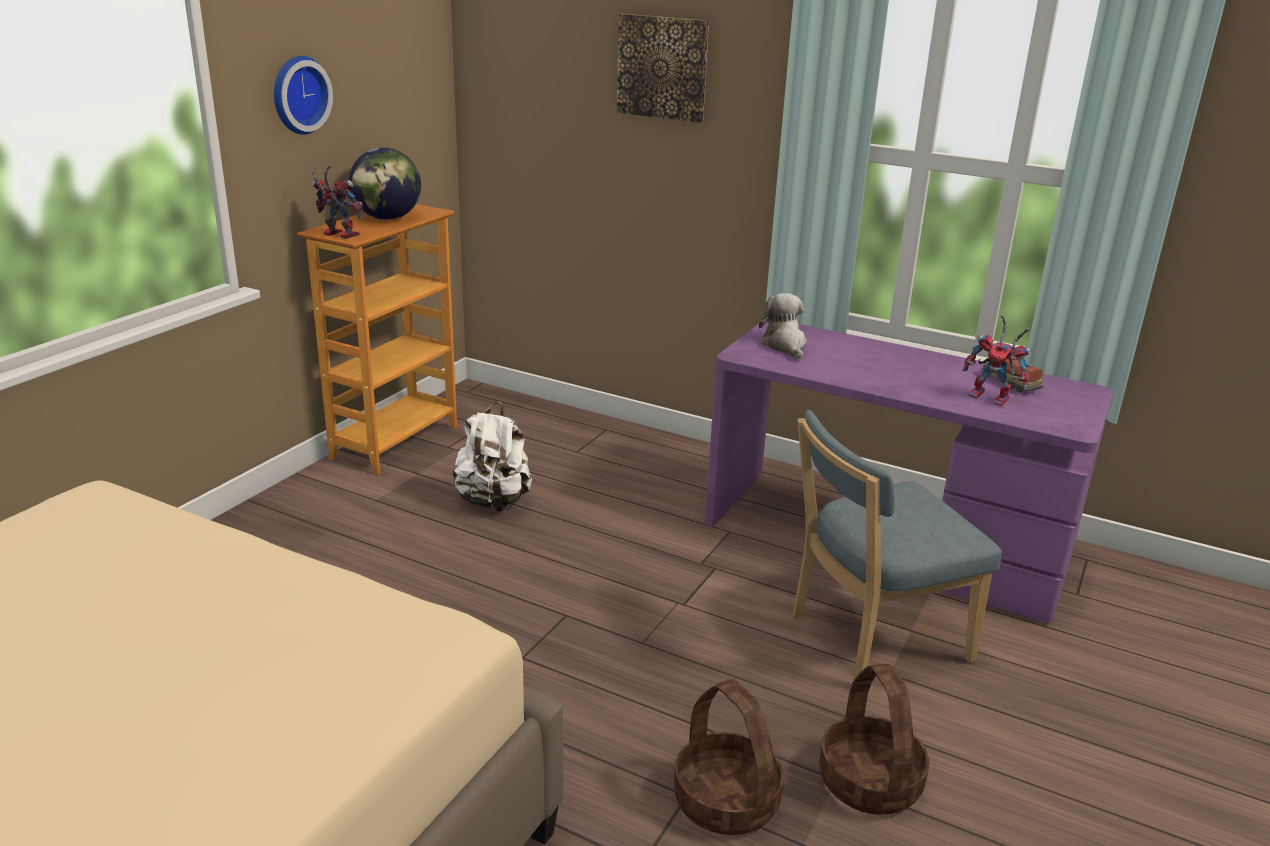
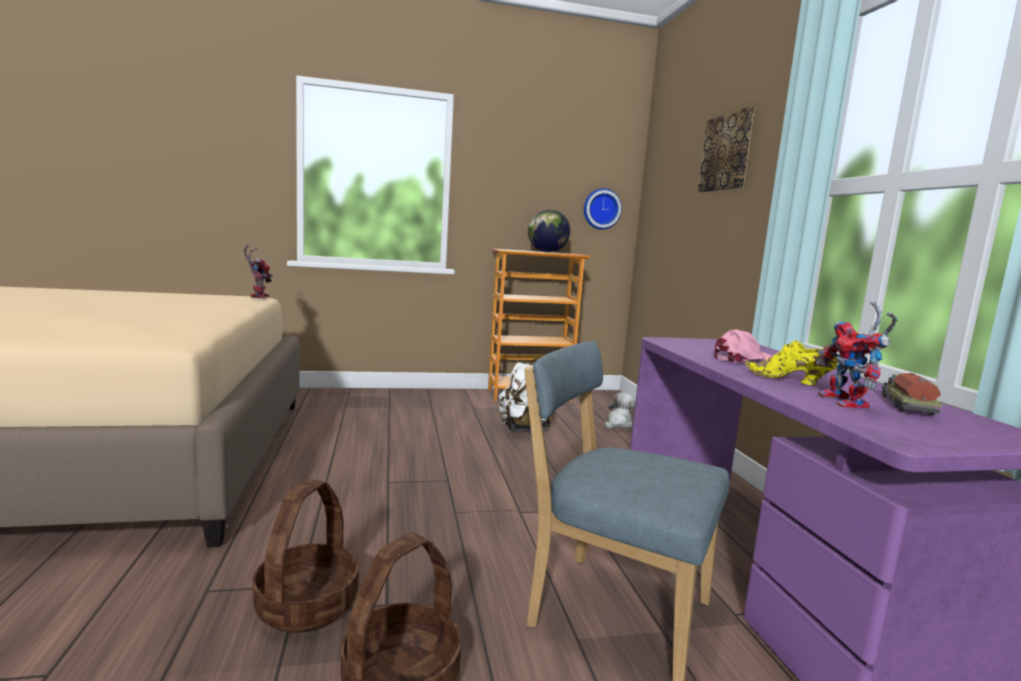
camera: 50 degrees right, 15 degrees down
(297, 94) = (509, 174): wall clock -> wall clock (601, 209)
(337, 235) = (503, 249): toy robot -> toy robot (258, 296)
(785, 346) = (713, 346): plush toy -> plush toy (618, 423)
(845, 362) = (742, 359): none -> pink cap
(924, 383) = (790, 380): none -> yellow shoe

